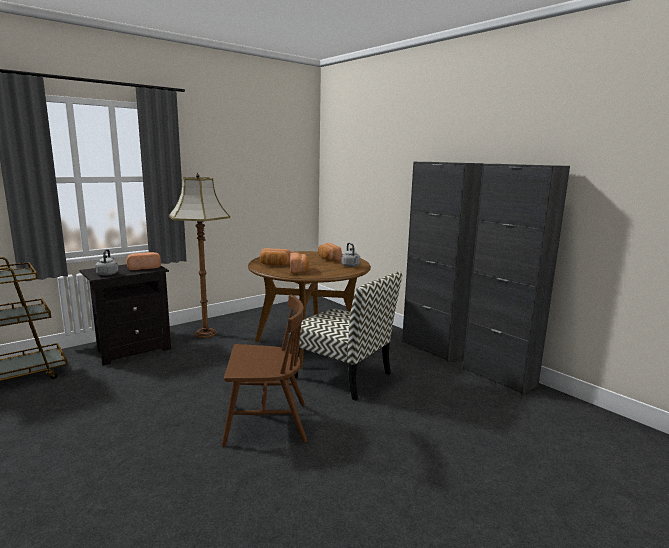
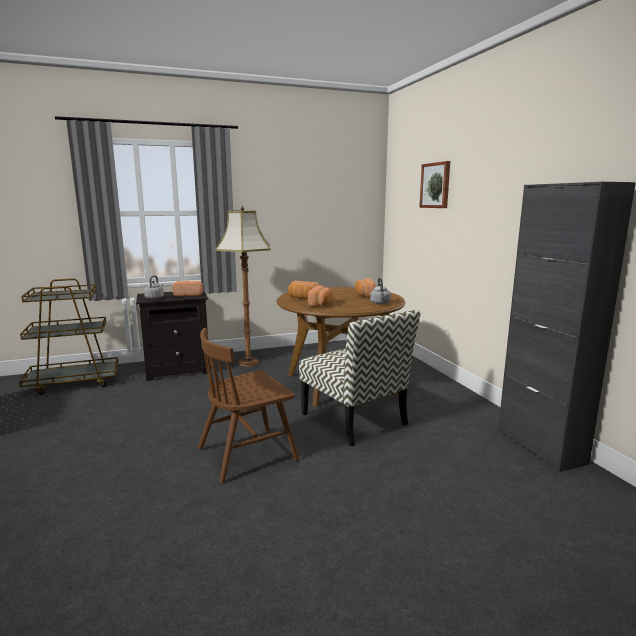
camera: 20 degrees right, 0 degrees up
(265, 423) = (247, 454): brown chair -> brown chair turned 135 degrees clockwise
(379, 156) = (435, 185): none -> picture
(432, 348) = (474, 403): black cabinet -> none

